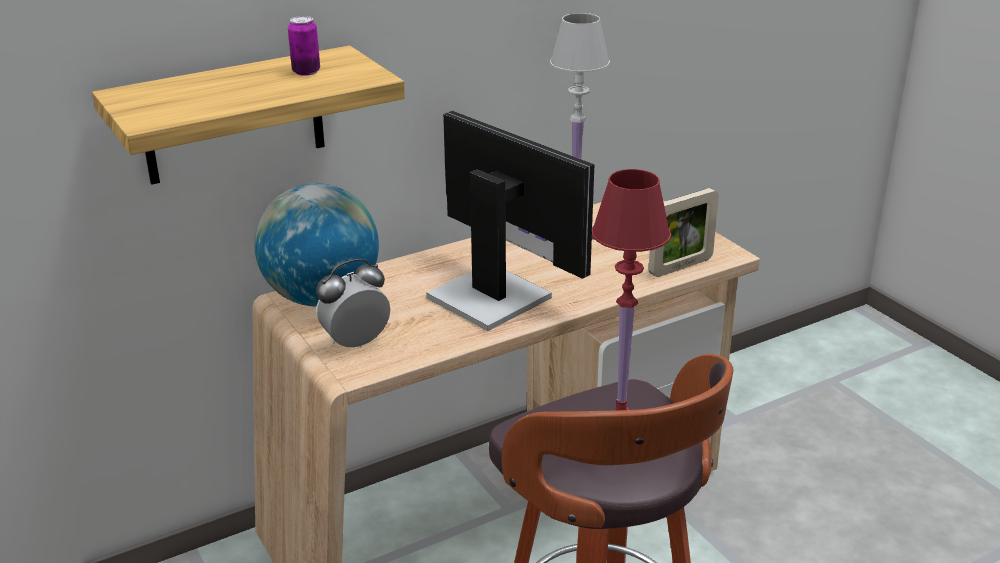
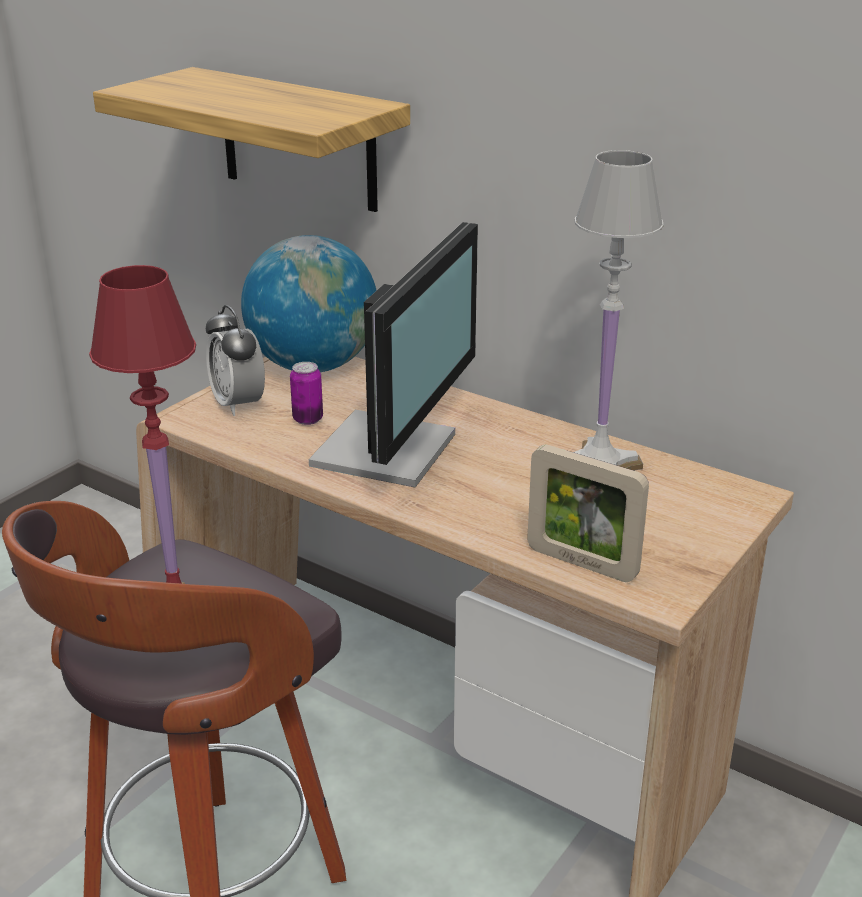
camera: 65 degrees right, 0 degrees up
(306, 72) = (304, 104): can -> can (308, 419)
(356, 342) = (238, 404): alarm clock -> alarm clock turned 150 degrees counterclockwise

